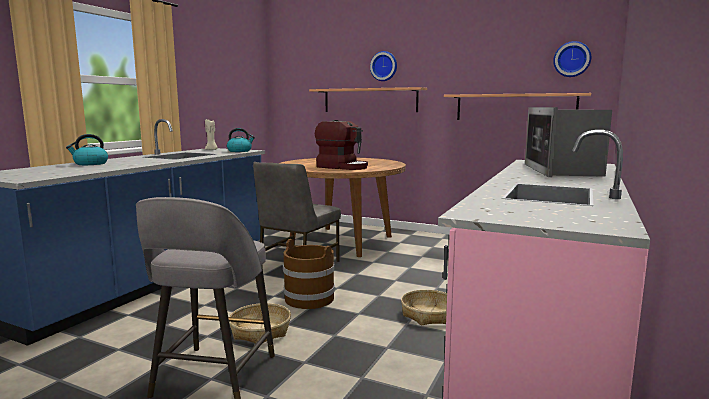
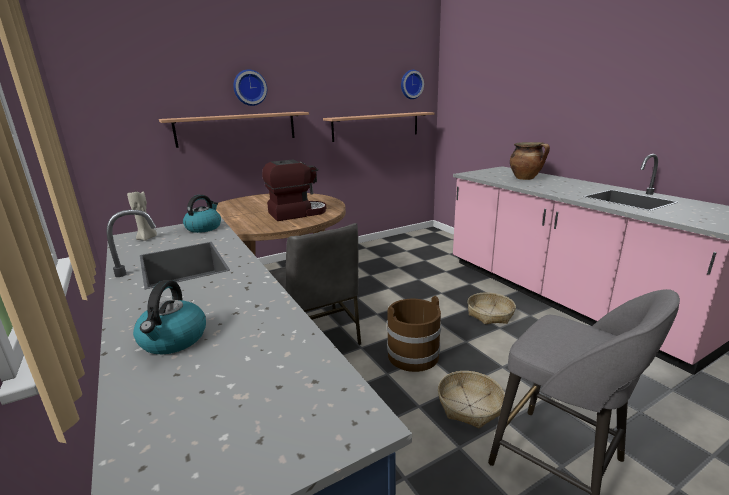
camera: 55 degrees left, 10 degrees up
(562, 170) = (526, 178): microwave -> cooking pot

